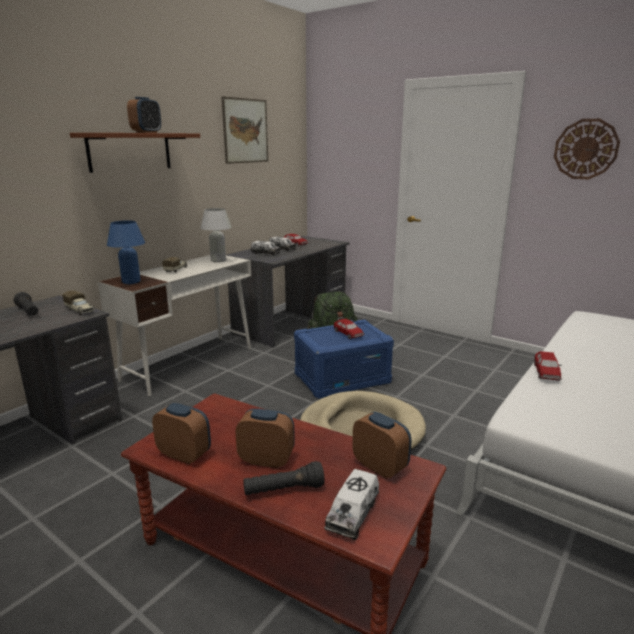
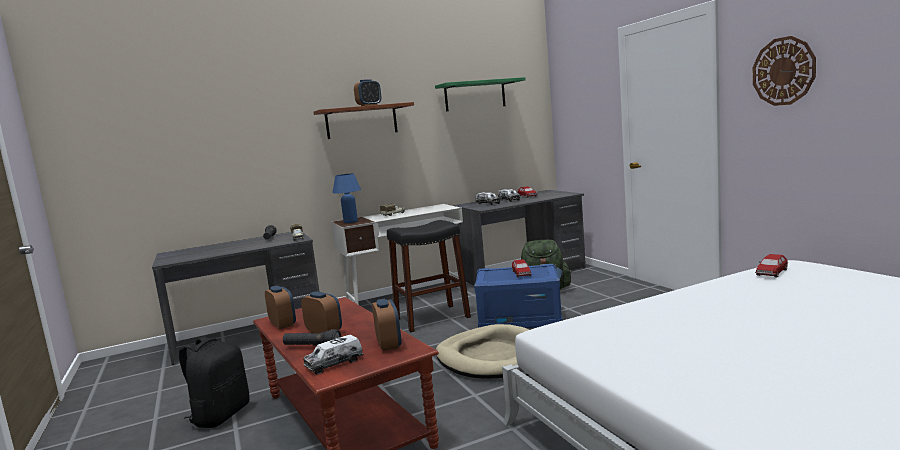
camera: 30 degrees right, 10 degrees down
(89, 596) = (220, 415): none -> black backpack
(218, 260) = (435, 208): white table lamp -> none
(245, 131) = (475, 95): picture -> green shelf
(246, 388) = (432, 318): none -> black stool
(546, 373) = (639, 305): toy car -> toy car (771, 273)

